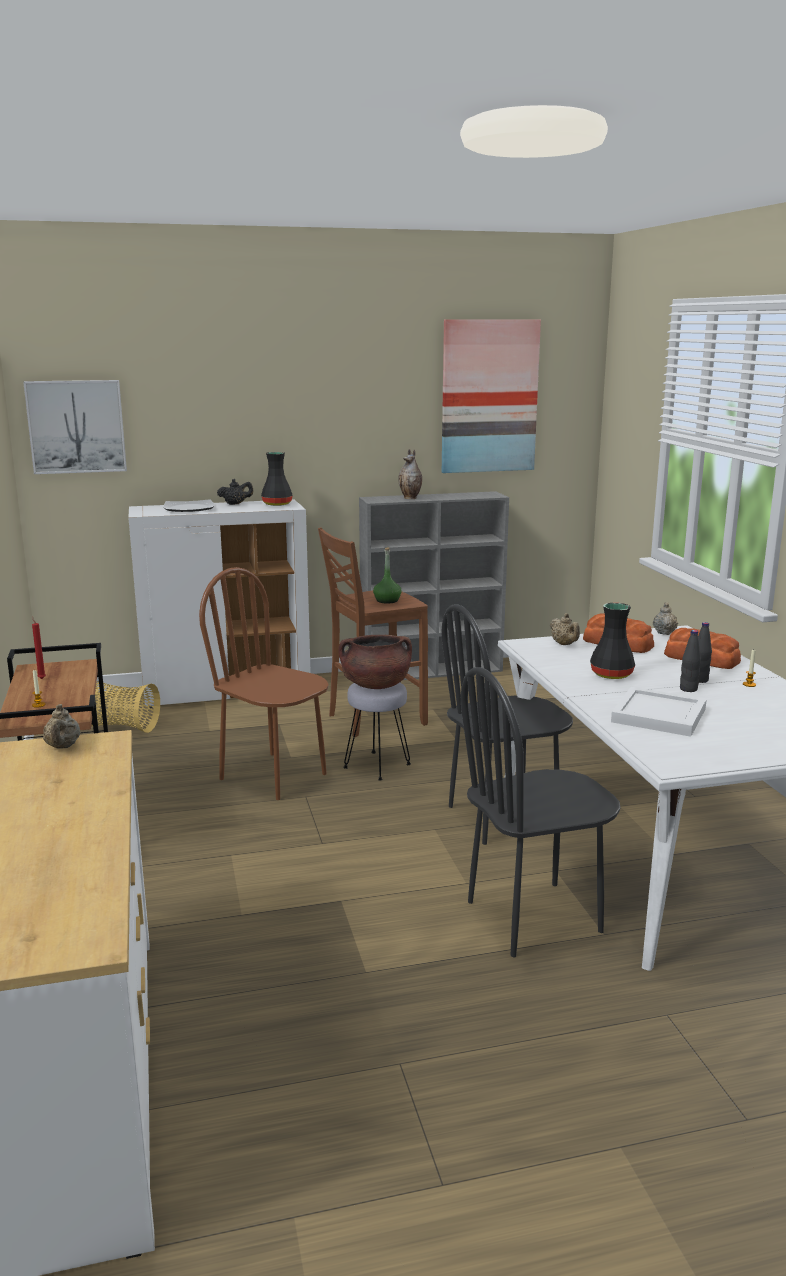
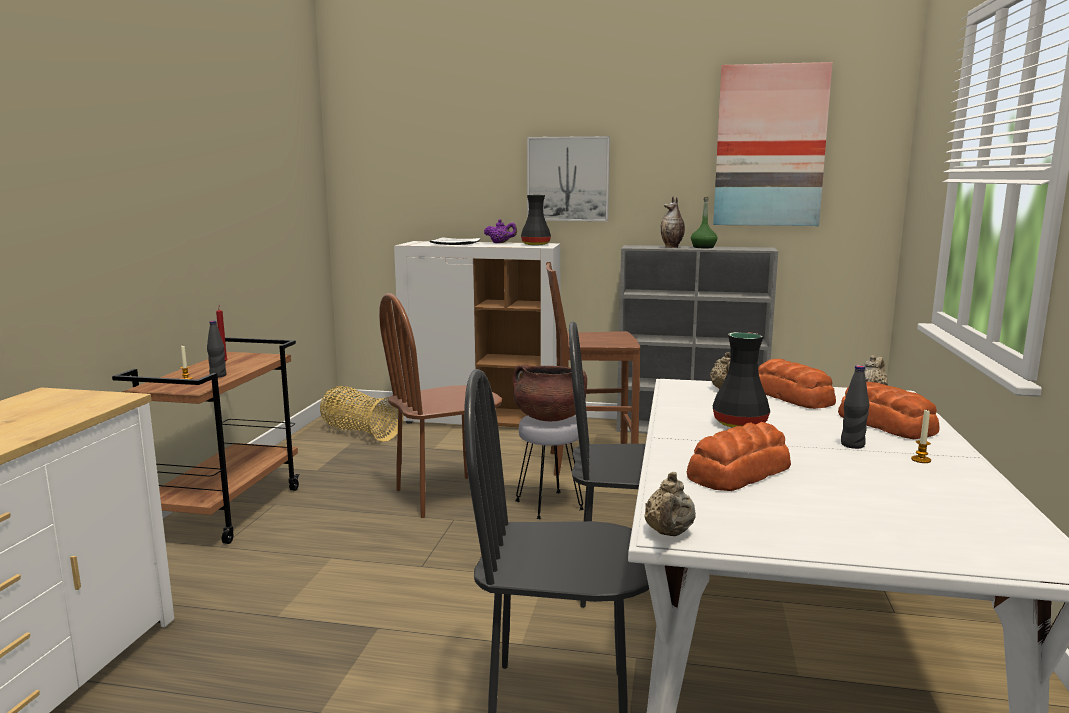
camera: 25 degrees right, 5 degrees down
(63, 747) = (72, 397): beige teapot -> beige teapot (668, 533)
(76, 426) = (375, 168): picture -> picture (568, 179)
(235, 504) = (500, 243): black teapot -> purple teapot
(274, 776) = (445, 496): brown chair -> brown chair turned 90 degrees counterclockwise
(387, 600) = (605, 340): green bottle -> green bottle (703, 247)
(657, 715) = (737, 473): white tray -> bread
(688, 689) = (822, 452): black bottle -> black bottle (218, 375)

